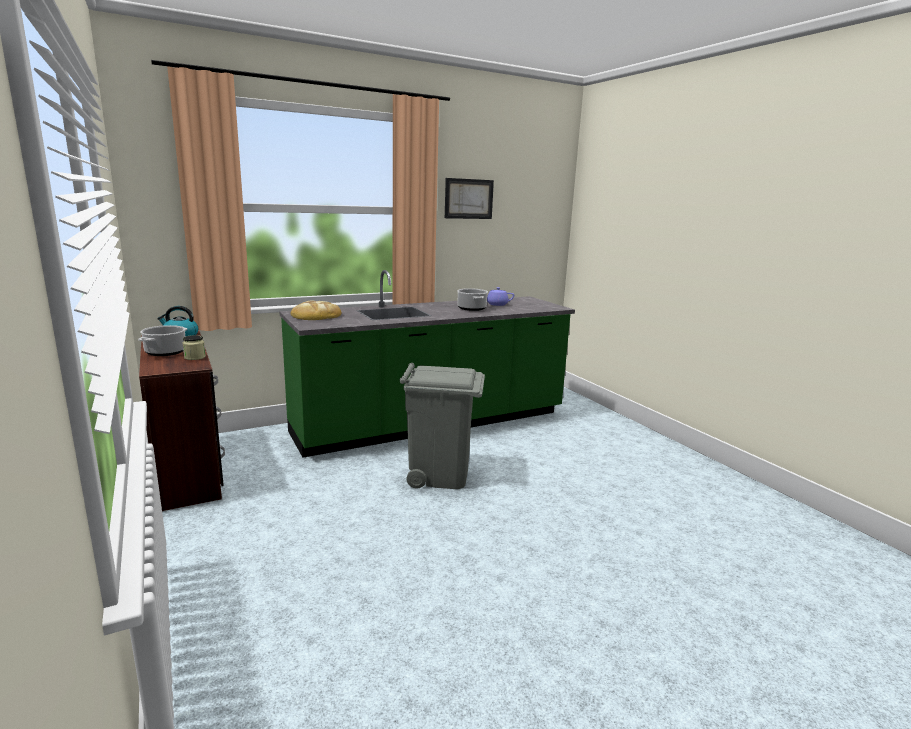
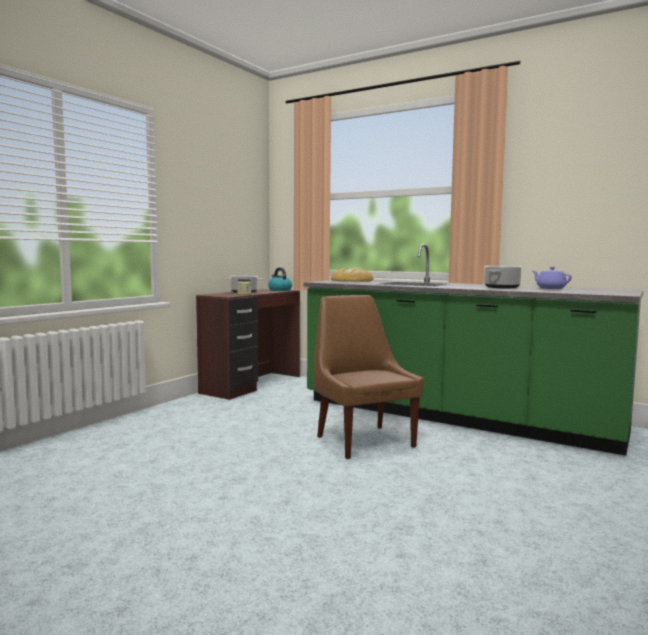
camera: 60 degrees right, 10 degrees down
(440, 475) = (363, 440): grey trash can -> brown chair
(468, 199) = (557, 168): picture -> none

